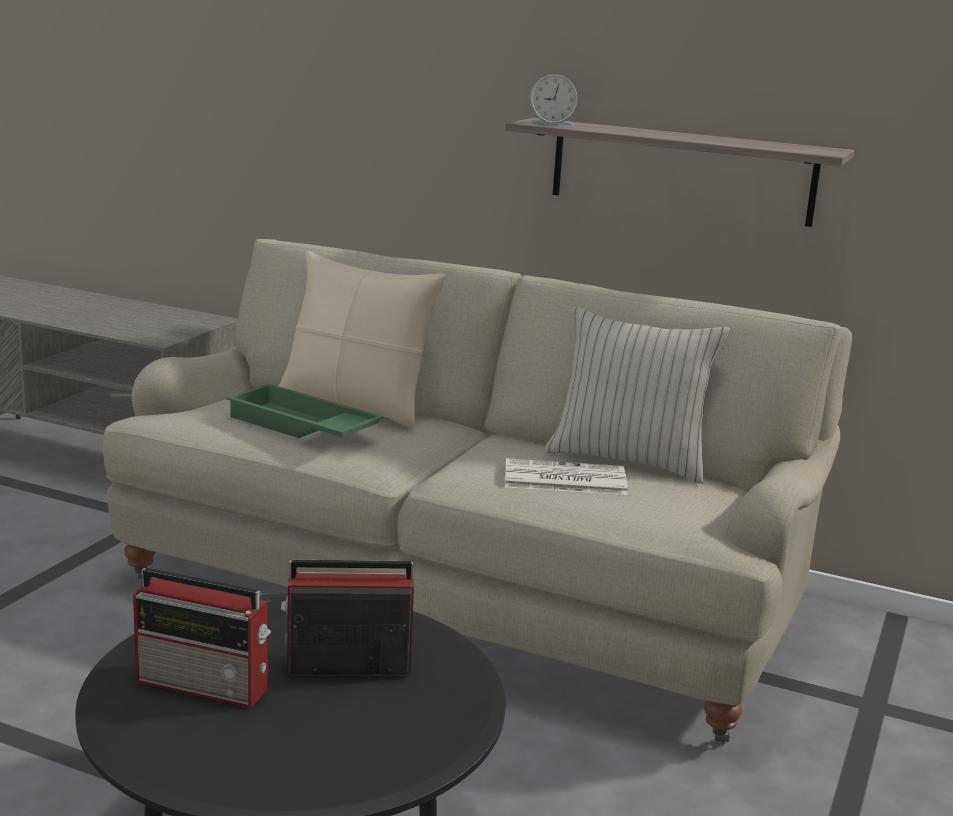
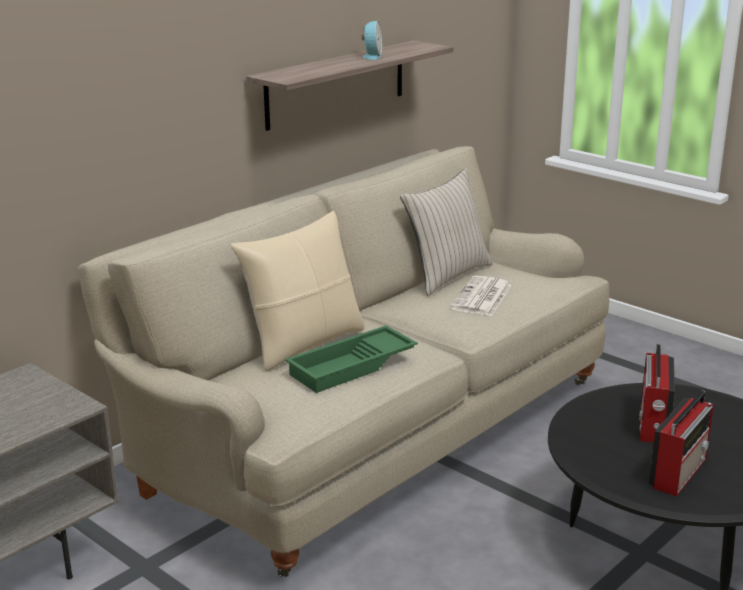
camera: 70 degrees left, 5 degrees up
(550, 123) = (291, 75): alarm clock -> alarm clock (371, 56)

